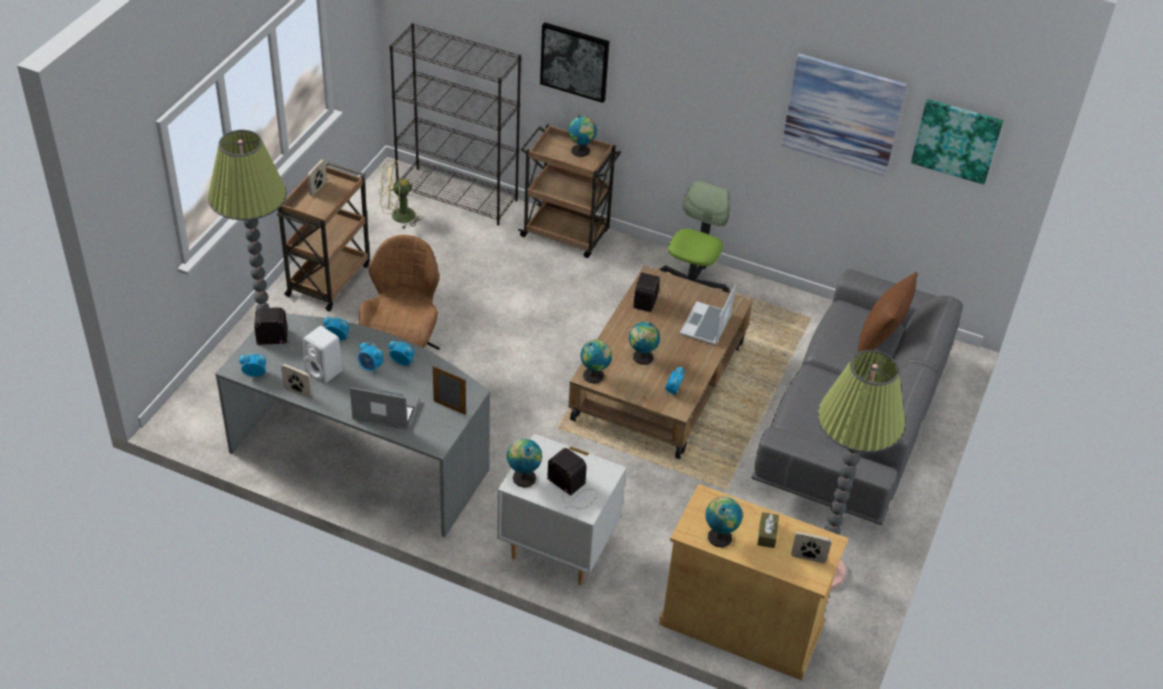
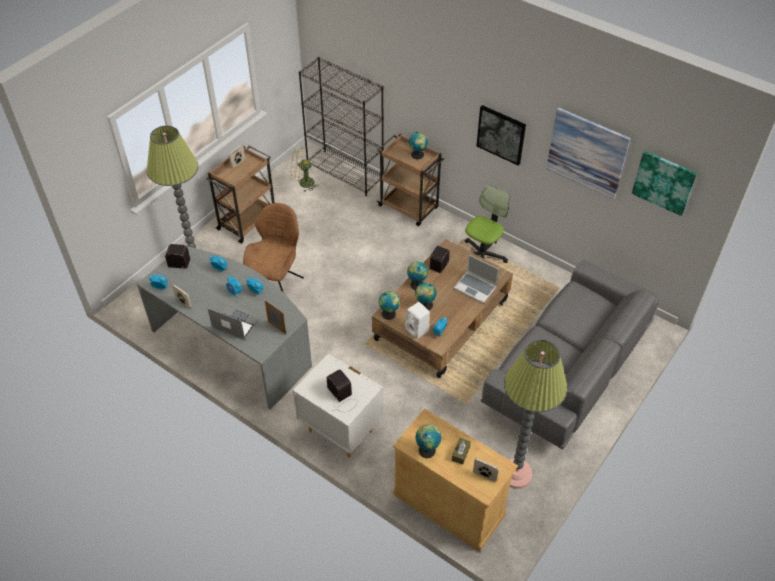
camera: 15 degrees right, 5 degrees up
(325, 371) = (204, 291): white speaker -> white speaker (417, 330)
(523, 477) = (312, 384): globe -> globe (416, 284)
(575, 61) = (416, 94): picture -> picture (501, 134)
(706, 325) = (476, 288): laptop -> laptop turned 90 degrees counterclockwise
(880, 340) = (594, 314): brown pillow -> none

